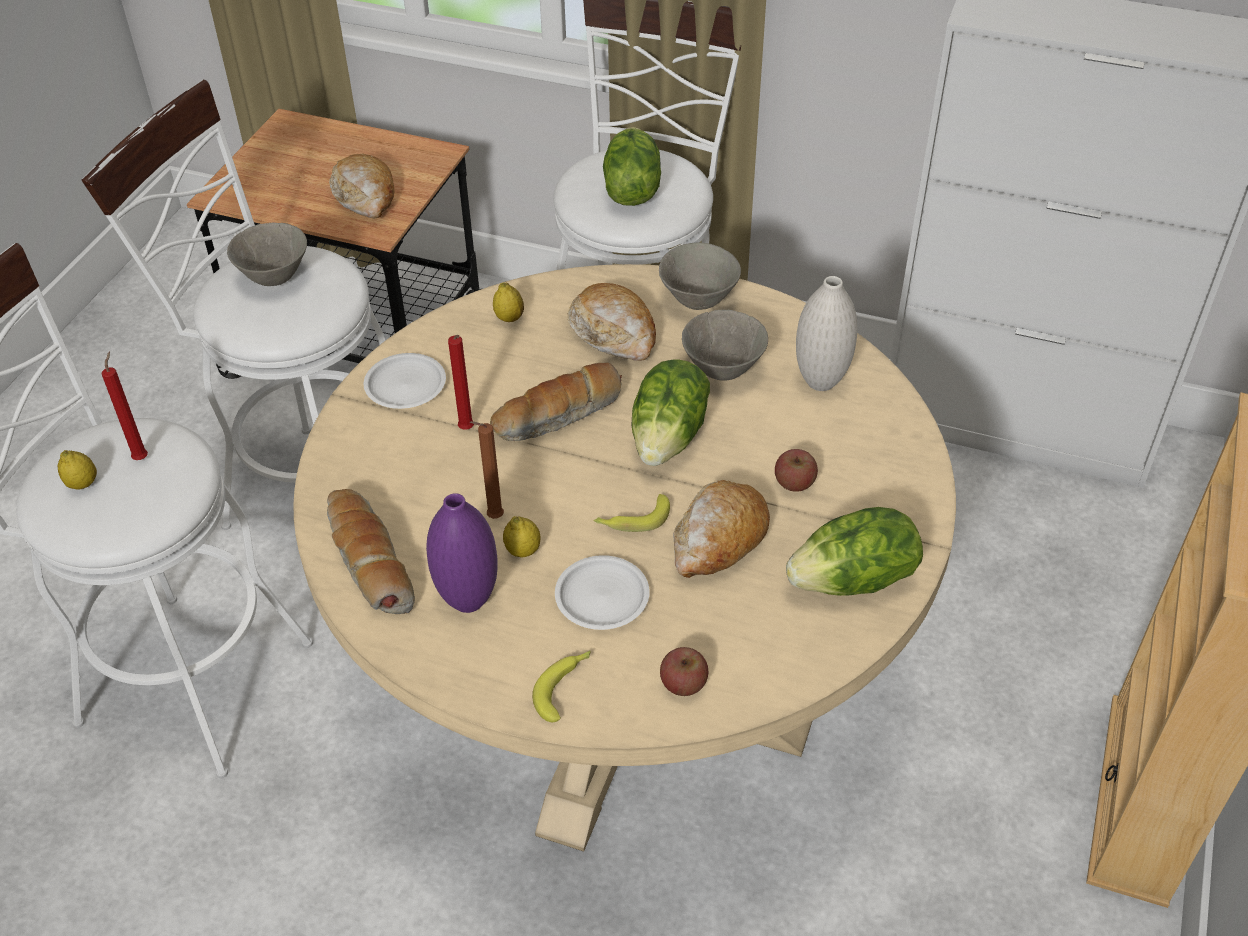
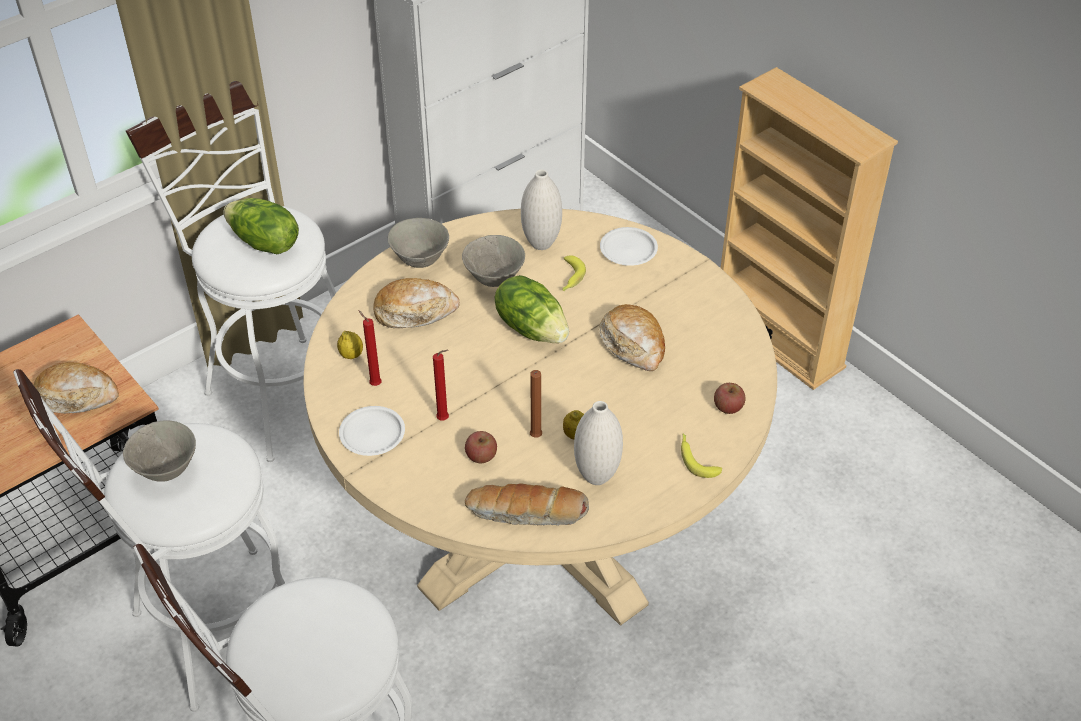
camera: 60 degrees left, 0 degrees up
(82, 484) = (304, 661): lemon -> none
(142, 457) = (305, 615): red candle -> red candle (374, 383)
(468, 600) = (596, 476): purple vase -> white vase
(559, 416) = (470, 370): bread -> none
(602, 598) = (640, 414): white plate -> white plate (629, 250)
(632, 520) = (588, 374): banana -> banana (569, 278)
(794, 483) = (613, 293): apple -> apple (481, 456)
(854, 581) = (704, 305): lettuce -> none

